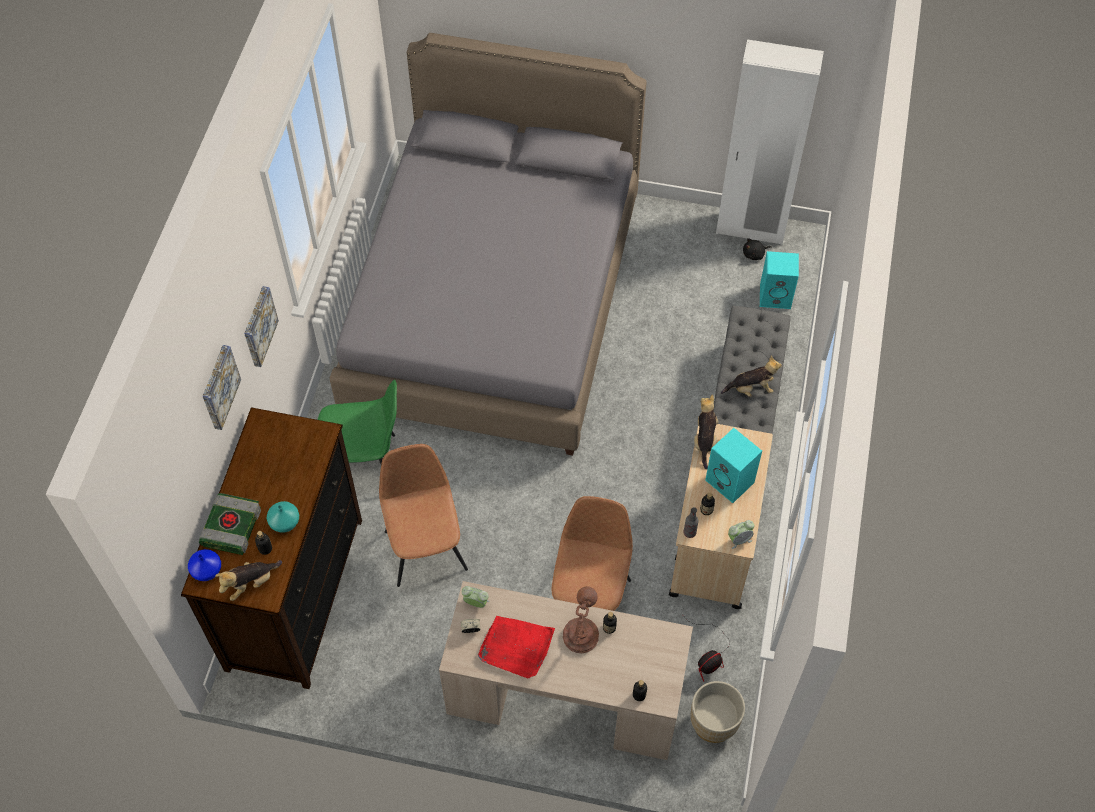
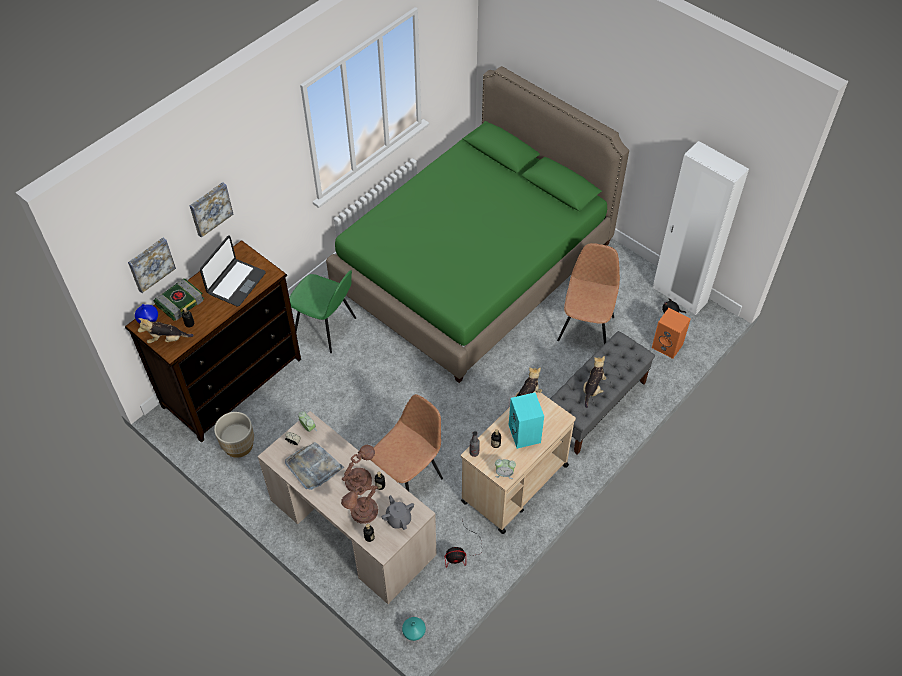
camera: 30 degrees right, 5 degrees down
(258, 326) = (268, 190): picture -> picture (150, 264)
(284, 522) = (211, 314): turquoise vase -> turquoise vase (413, 631)
(286, 467) = (235, 283): none -> laptop
(425, 548) = (327, 394): brown chair -> brown chair (586, 327)
(494, 302) = (473, 266): grey bed -> green bed
(516, 647) = (313, 467): red tray -> grey tray
(611, 671) = (362, 513): none -> brown table lamp
(656, 655) = (398, 518): none -> grey teapot
(713, 723) = (434, 597): beige planter -> beige planter (238, 445)
(751, 389) = (593, 389): plush toy -> plush toy turned 90 degrees counterclockwise
(776, 296) = (668, 346): turquoise speaker -> orange speaker

